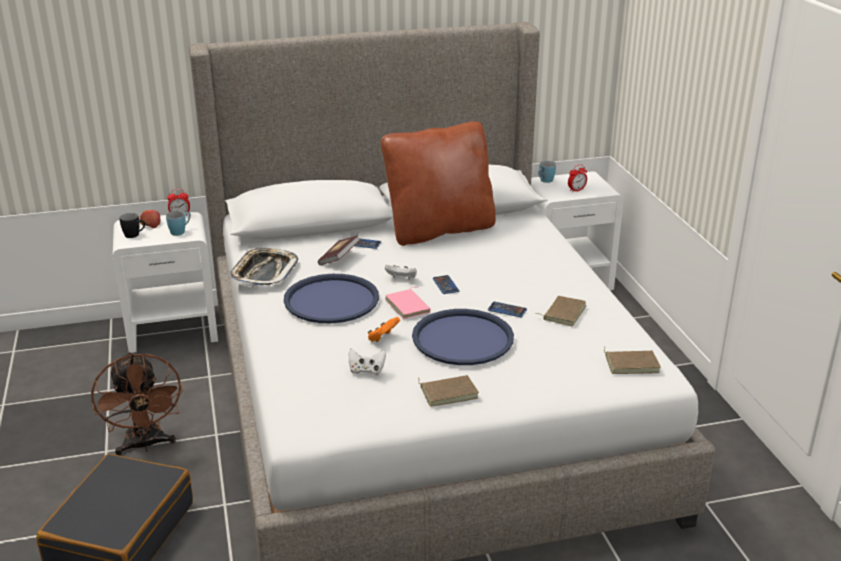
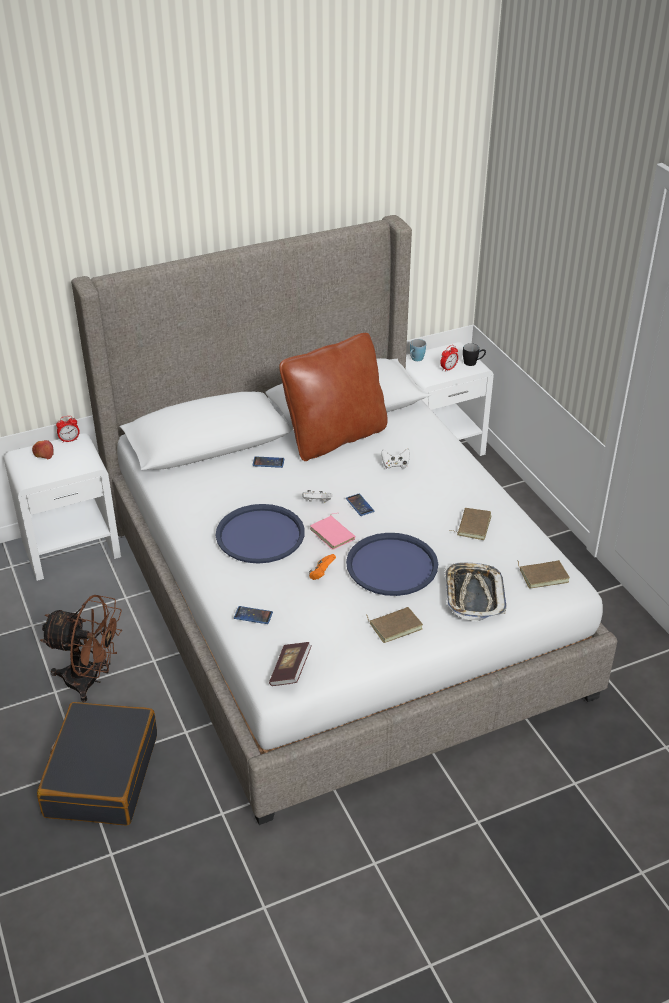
camera: 10 degrees left, 10 degrees up
(135, 235) = (33, 470): black mug -> black mug (473, 362)
(145, 445) = (90, 681): brown fan -> brown fan turned 45 degrees counterclockwise
(180, 231) = (78, 460): blue mug -> none
(264, 272) = (185, 508): tray -> tray (473, 595)
(339, 259) = (250, 484): book -> book (290, 671)
(366, 370) = (318, 612): white game controller -> white game controller (395, 465)
(507, 310) = (422, 527): phone -> phone (253, 615)

